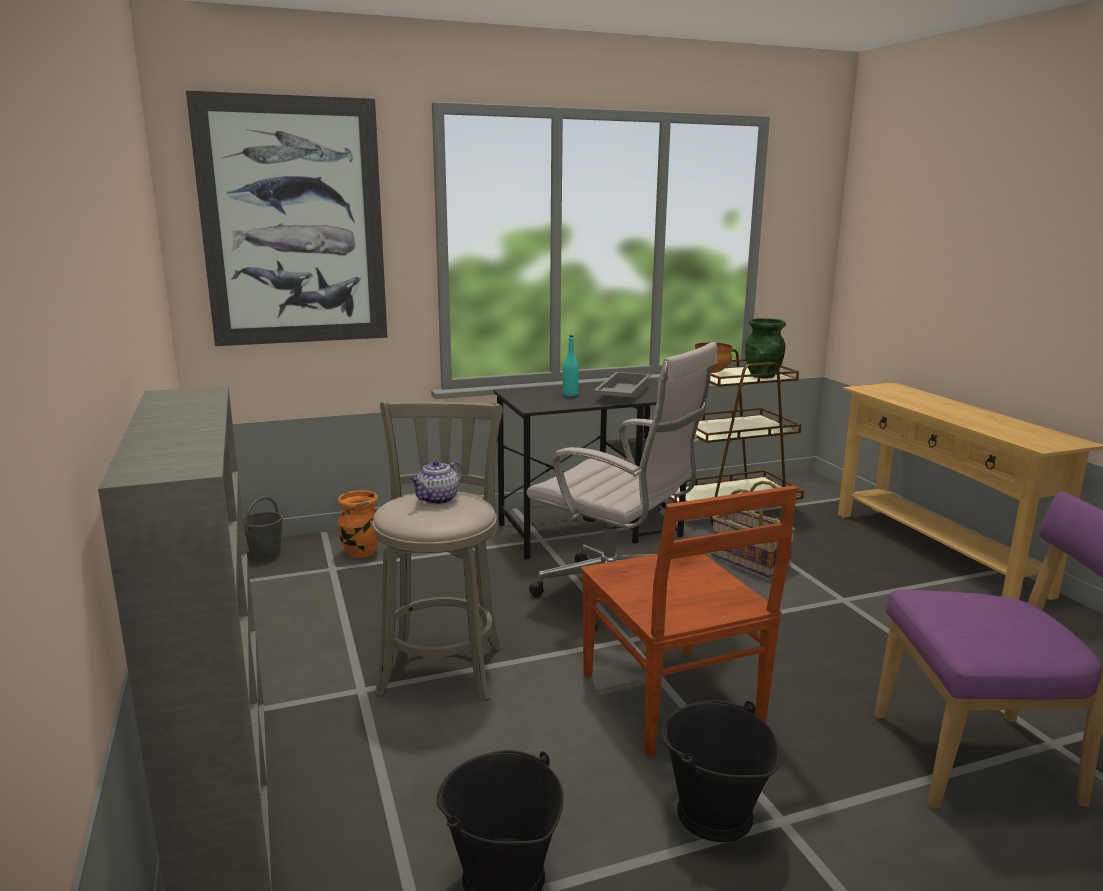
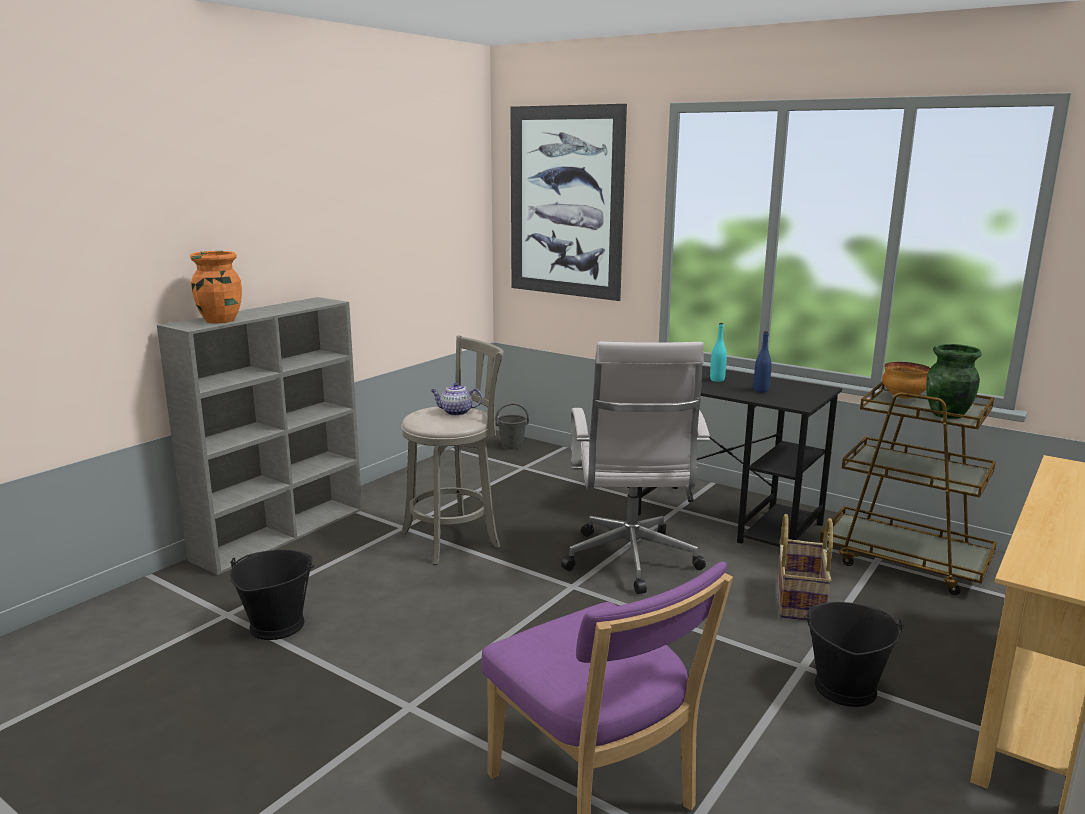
camera: 55 degrees right, 0 degrees up
(361, 553) = (555, 466): orange vase -> orange vase (219, 320)
(621, 393) = (761, 390): grey tray -> blue bottle
(672, 702) = (508, 627): brown chair -> none
(713, 814) = (391, 677): black bucket -> black bucket (844, 688)

